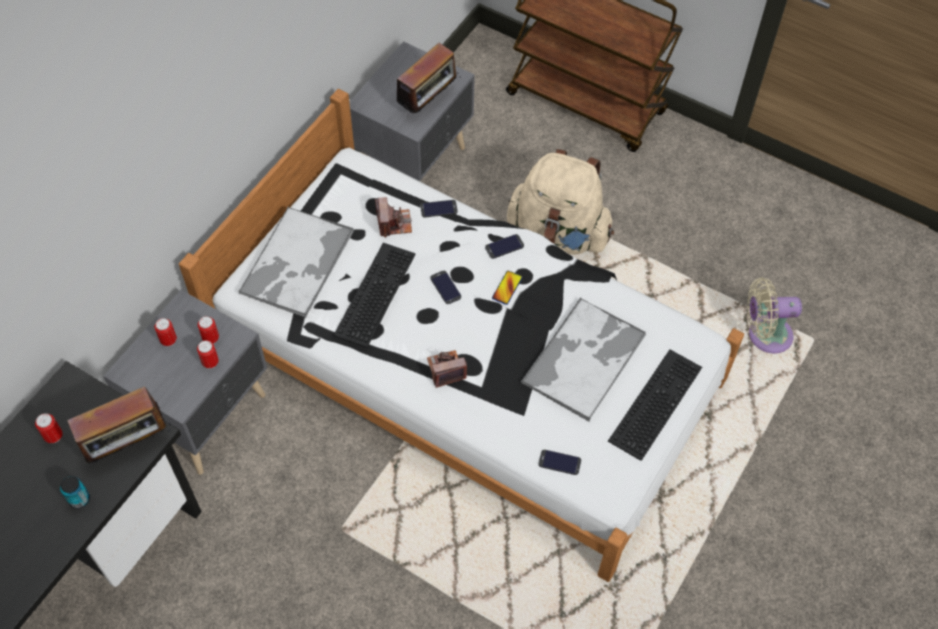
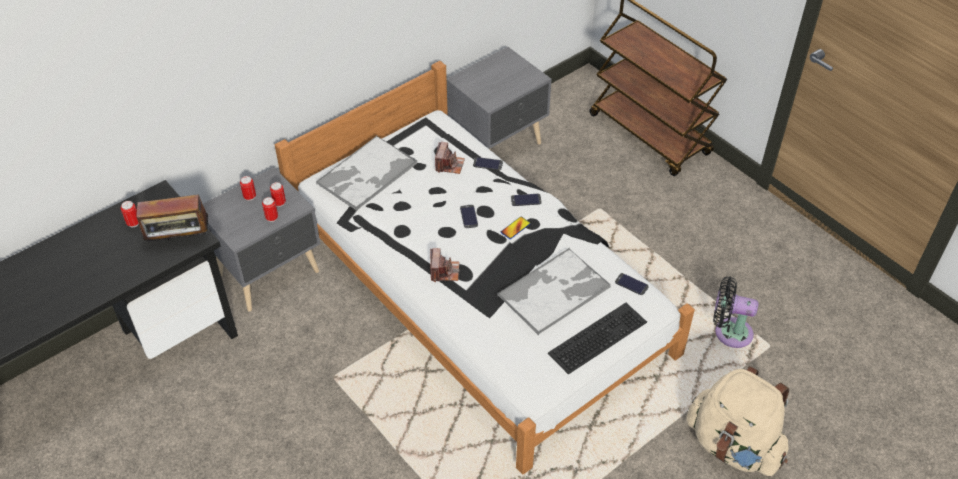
camera: 20 degrees right, 10 degrees down
(79, 499) = (131, 266): can -> none
(373, 292) = (413, 206): keyboard -> none
(428, 103) = (508, 89): radio -> none
(446, 369) = (444, 271): camera -> camera turned 90 degrees clockwise
(558, 234) = (589, 218): beige backpack -> beige backpack (733, 446)
(559, 462) = (503, 357): phone -> phone (631, 284)
(765, 335) = (729, 332): beige fan -> black fan

